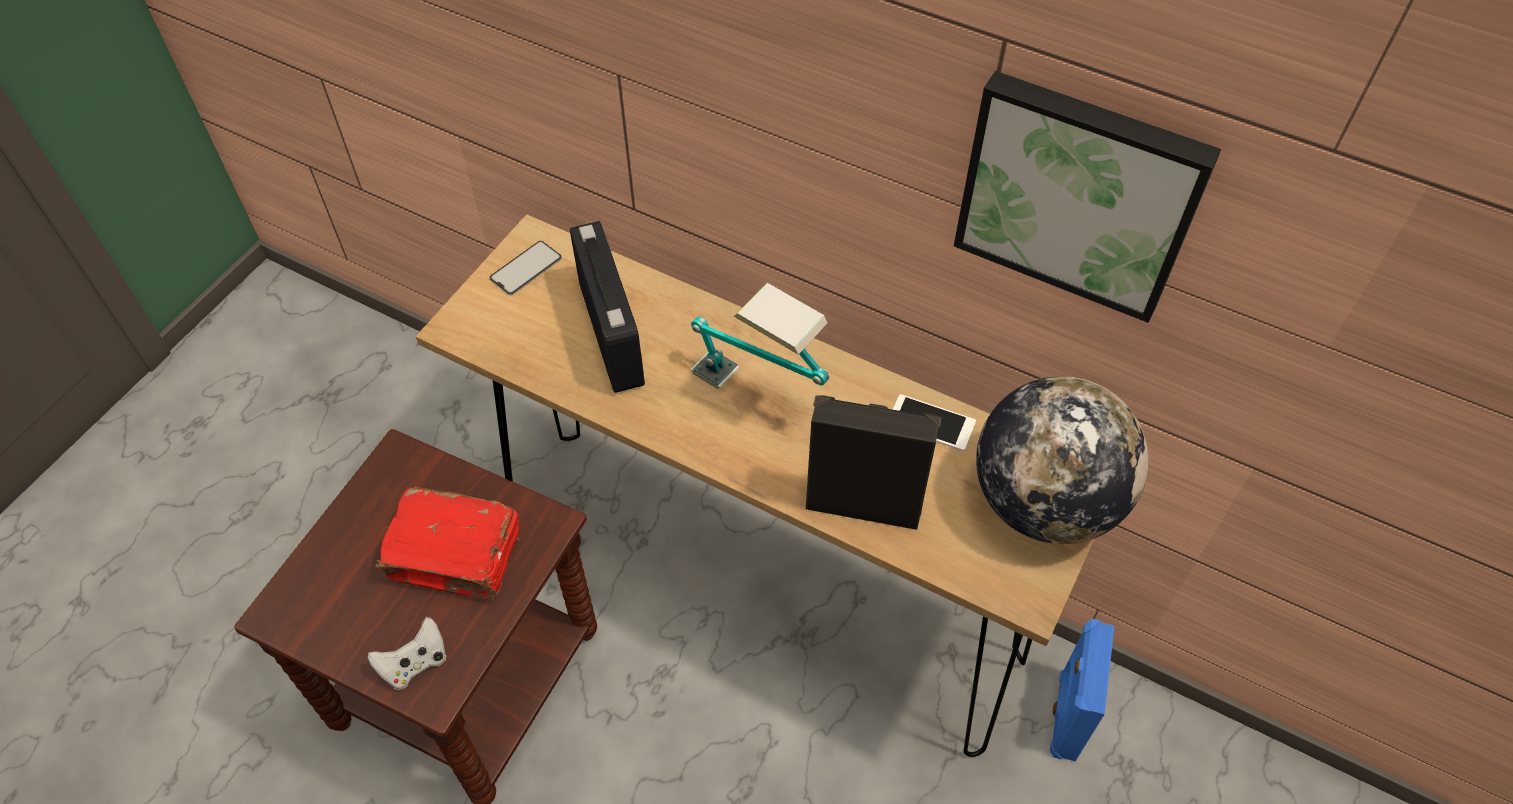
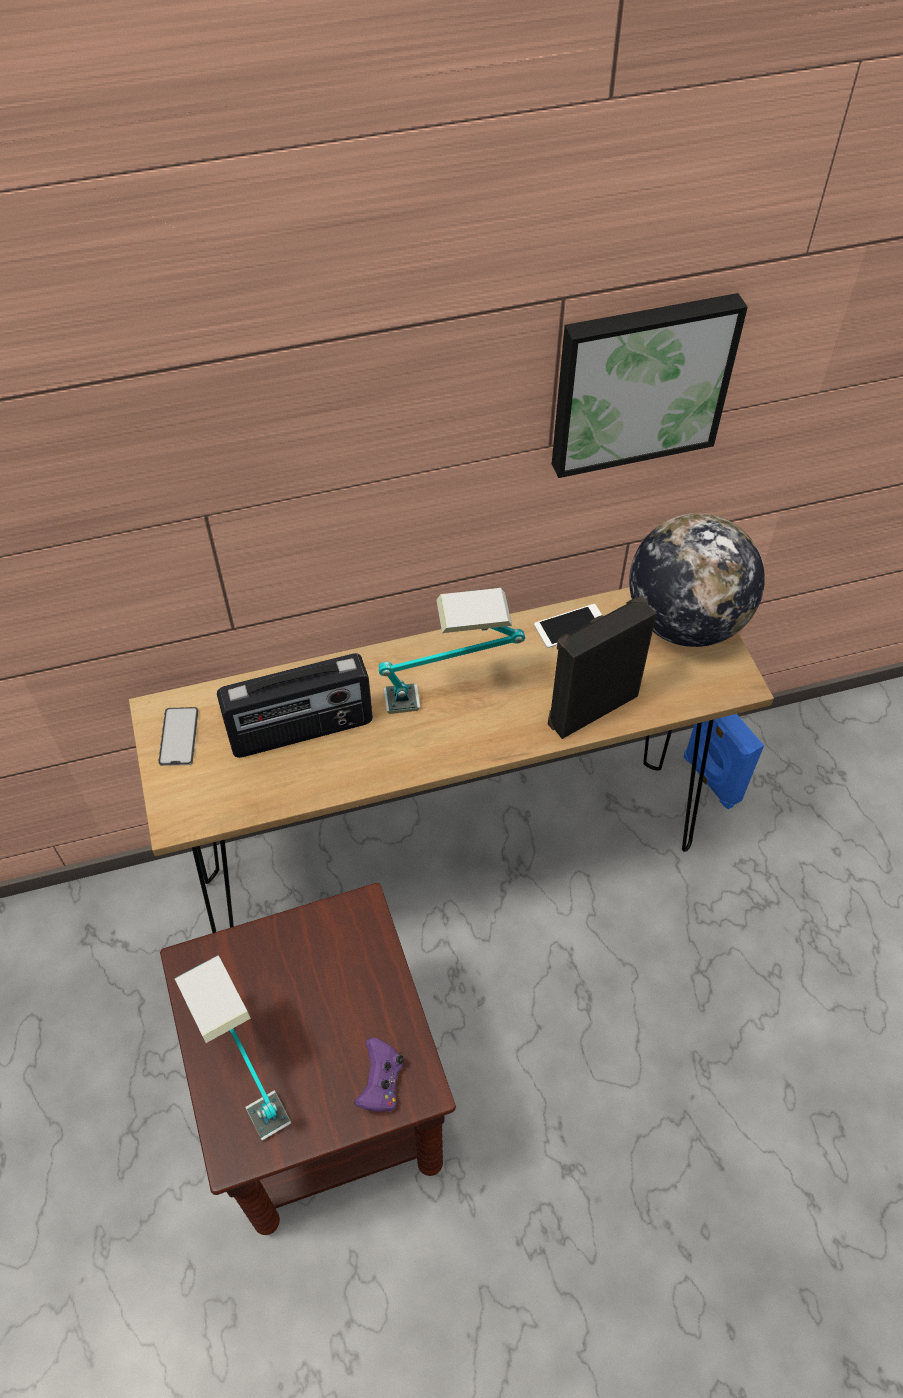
camera: 45 degrees left, 0 degrees up
(346, 563) = (245, 1068): none -> table lamp
(415, 663) = (381, 1083): white game controller -> purple game controller
(456, 556) = (322, 989): red book -> none
(613, 334) = (301, 731): radio -> radio turned 135 degrees clockwise

